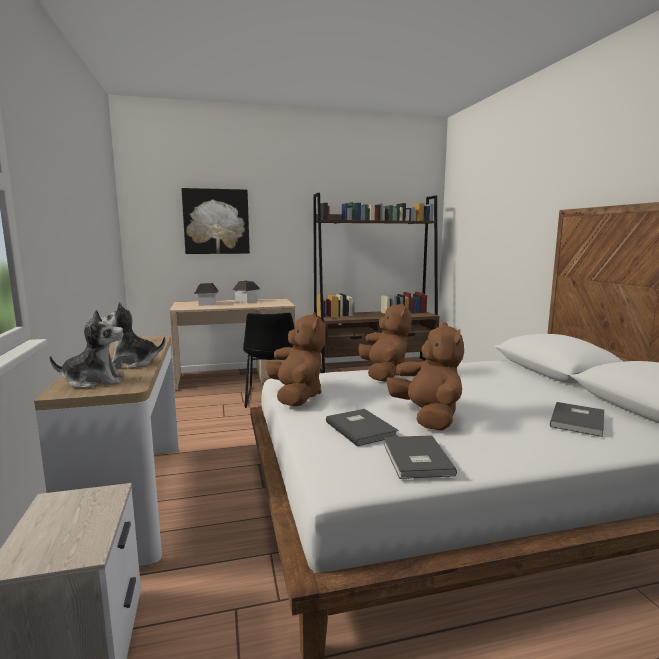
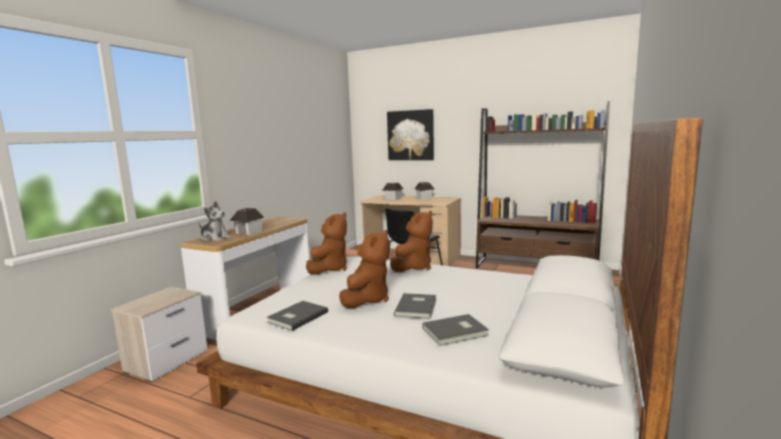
camera: 40 degrees right, 0 degrees up
(132, 363) = (248, 232): plush toy -> toy house
(361, 428) = (314, 294): grey book -> grey book (417, 307)

